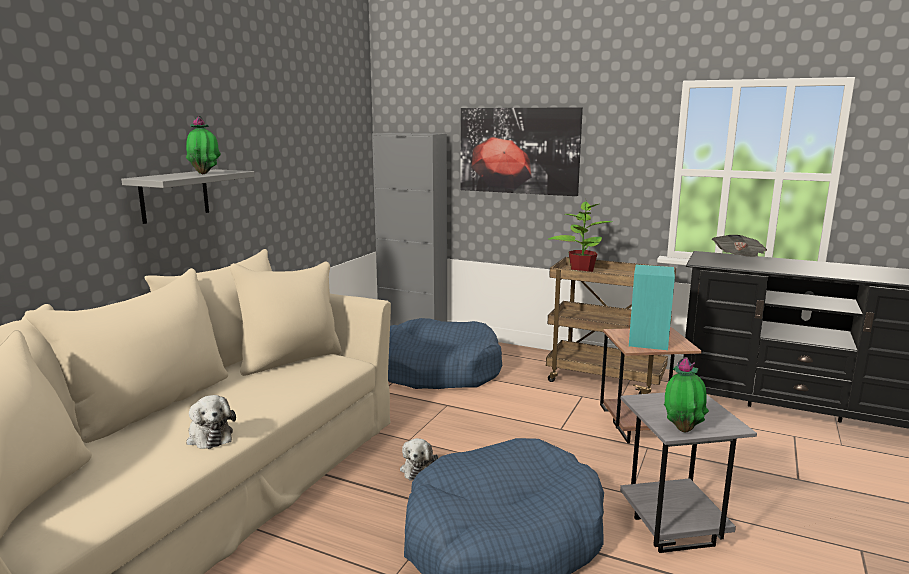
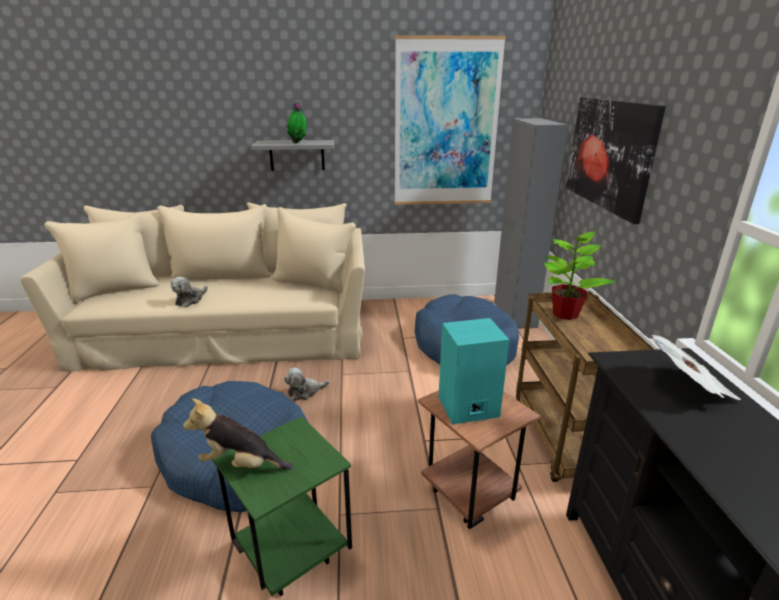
camera: 60 degrees right, 10 degrees up
(314, 143) = (446, 125): none -> picture
(674, 531) = (293, 559): grey side table -> green side table
(682, 429) = (241, 464): potted plant -> plush toy

